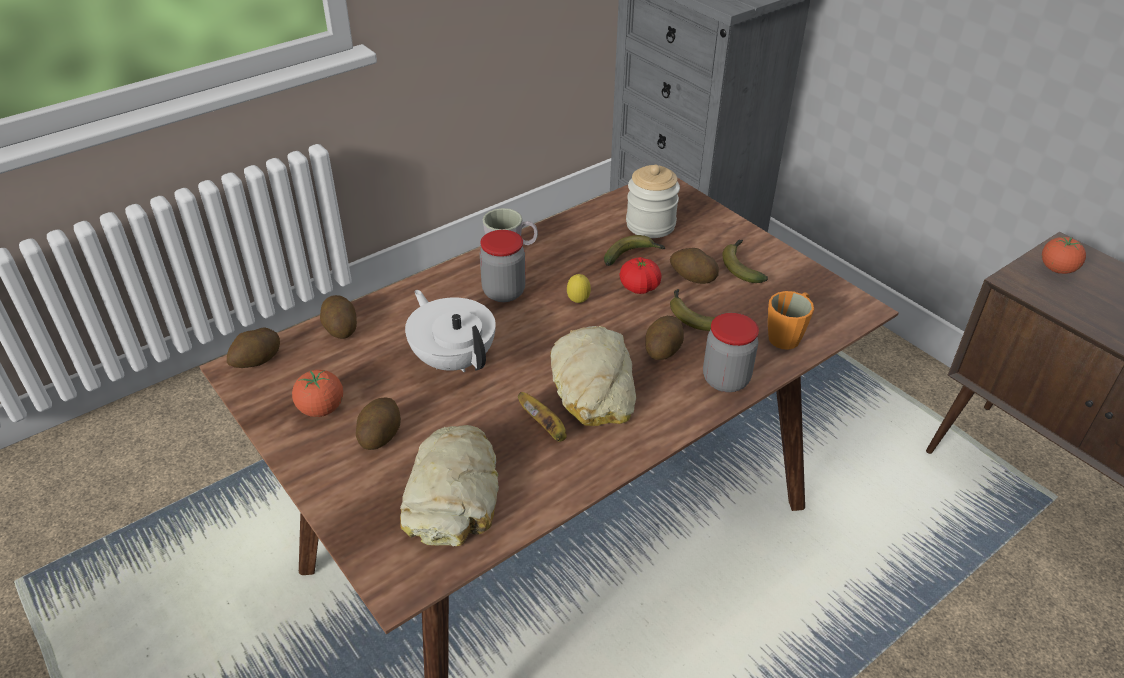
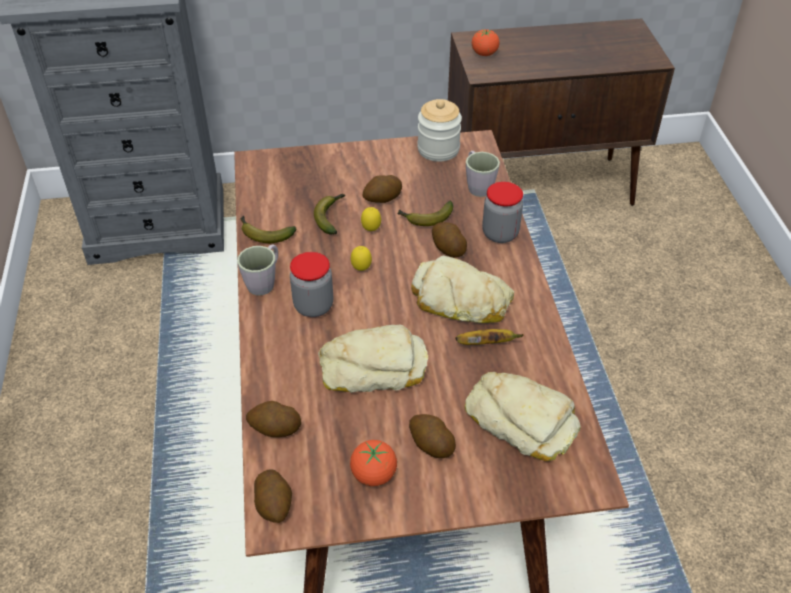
camera: 60 degrees left, 5 degrees up
(453, 359) = (373, 367): white teapot -> bread
(639, 287) = (371, 230): tomato -> lemon
(650, 225) = (301, 191): jar -> jar (438, 149)
(741, 266) = (390, 170): banana -> banana (264, 234)
(788, 335) = (477, 185): orange mug -> grey mug

